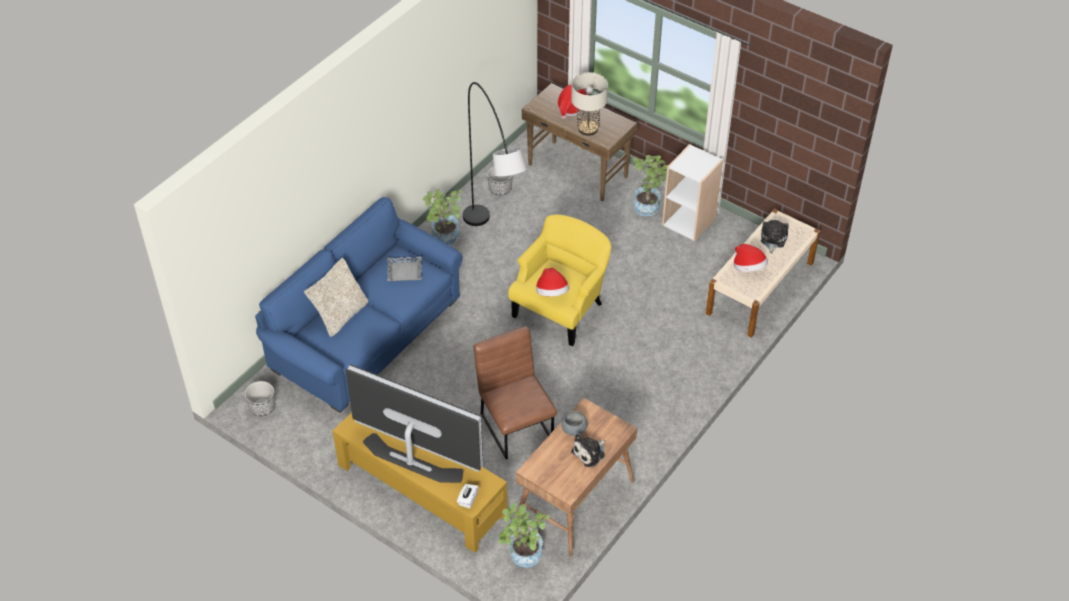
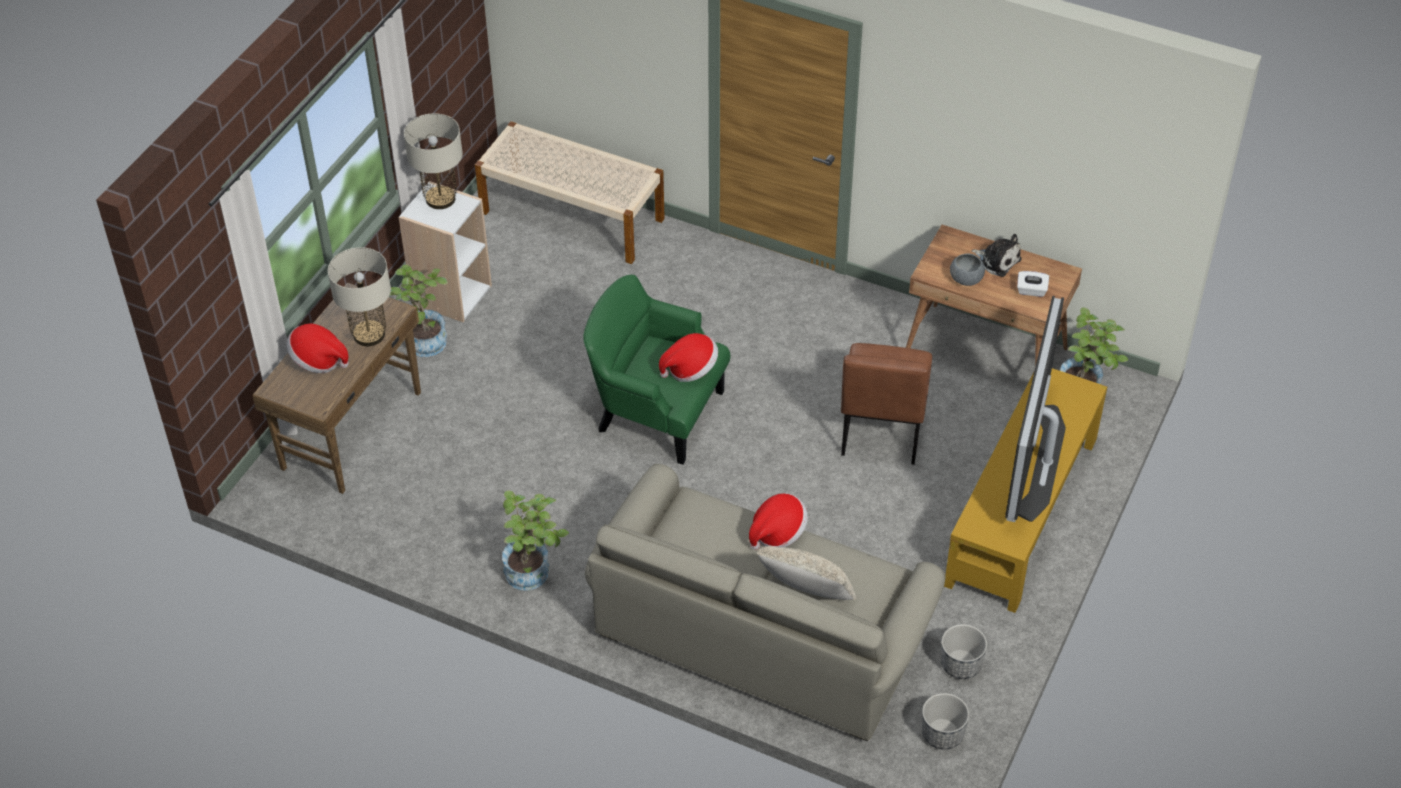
camera: 100 degrees left, 0 degrees up
(366, 334) = (761, 633): blue sofa -> grey sofa
(404, 272) = (696, 536): grey tray -> none
(467, 500) = (1081, 395): white tissue box -> white tissue box (1031, 291)
(495, 250) = (548, 505): black floor lamp -> none
(500, 189) = (405, 521): planter -> planter (960, 664)
(516, 425) = (881, 429): brown chair -> brown chair turned 45 degrees counterclockwise
(560, 309) = (656, 412): yellow armchair -> green armchair
(703, 163) = (440, 199): none -> table lamp
(748, 268) = (597, 180): hat -> hat (777, 532)
(772, 239) = (538, 162): plush toy -> none

